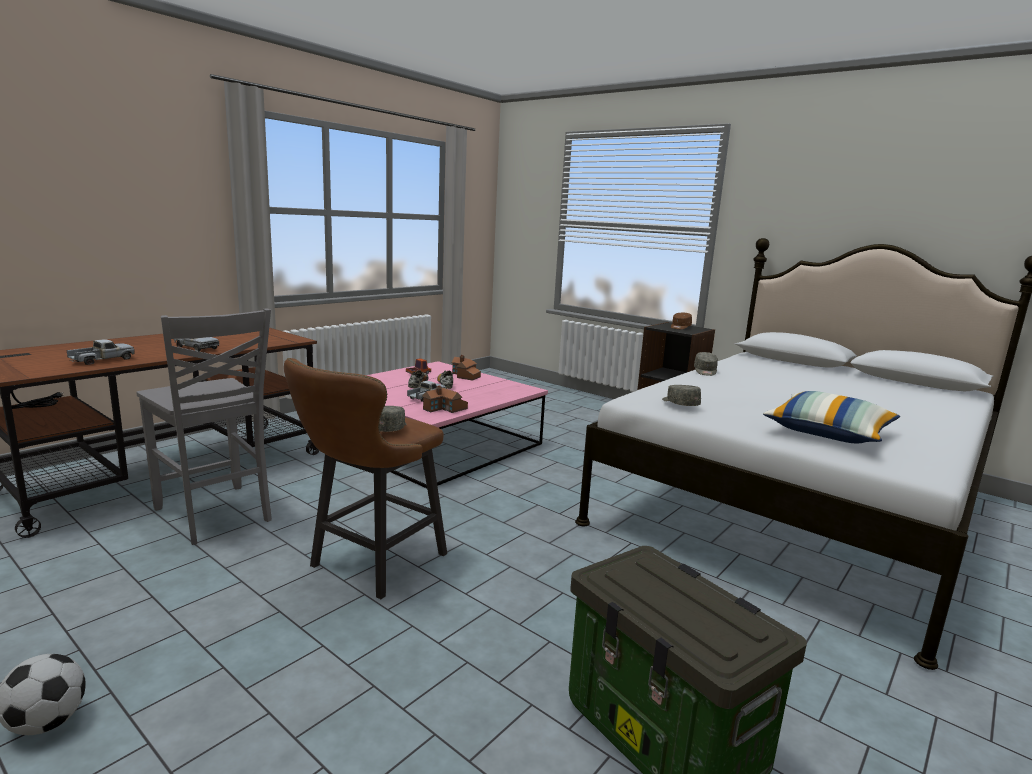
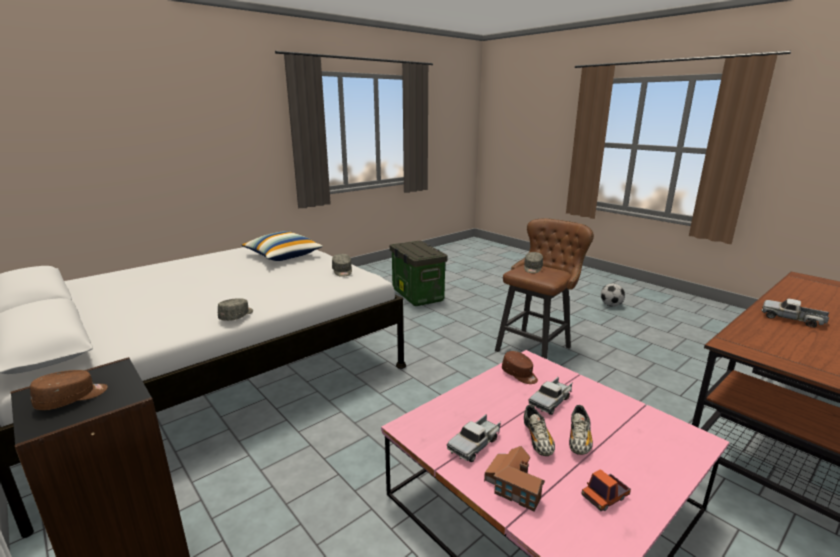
camera: 170 degrees left, 5 degrees up
(102, 360) = (807, 295): toy truck -> toy truck (475, 444)
(215, 515) = (672, 383): grey chair -> none
(445, 409) = (519, 374): toy house -> brown cap

